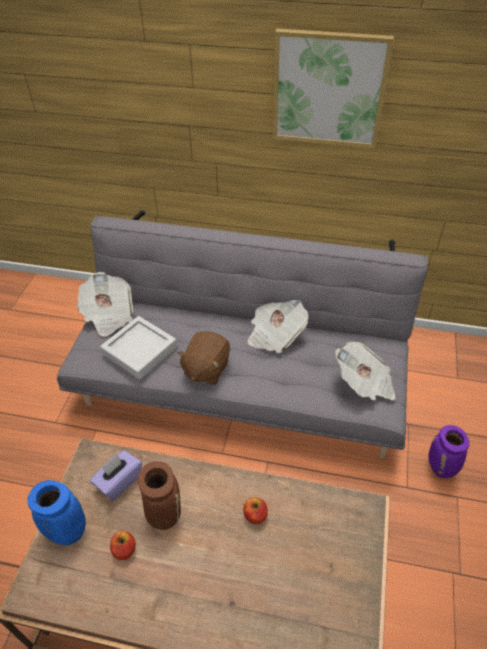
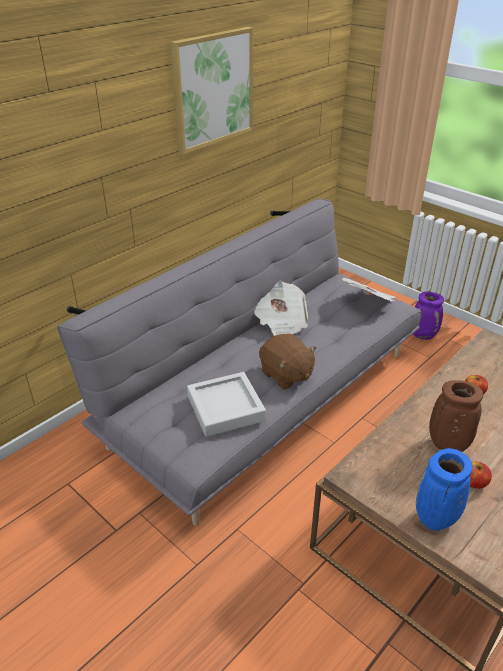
camera: 60 degrees left, 10 degrees down
(108, 315) = (150, 415): newspaper -> none
(119, 481) = (395, 463): purple tissue box -> none

